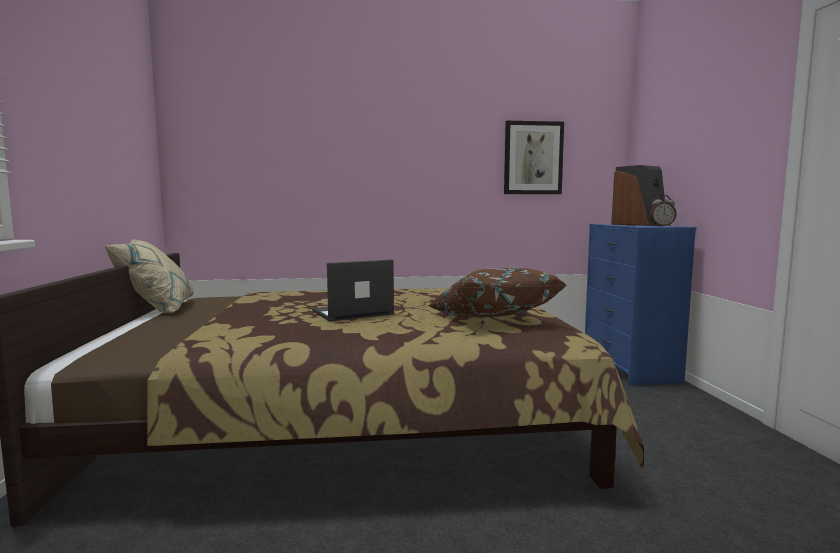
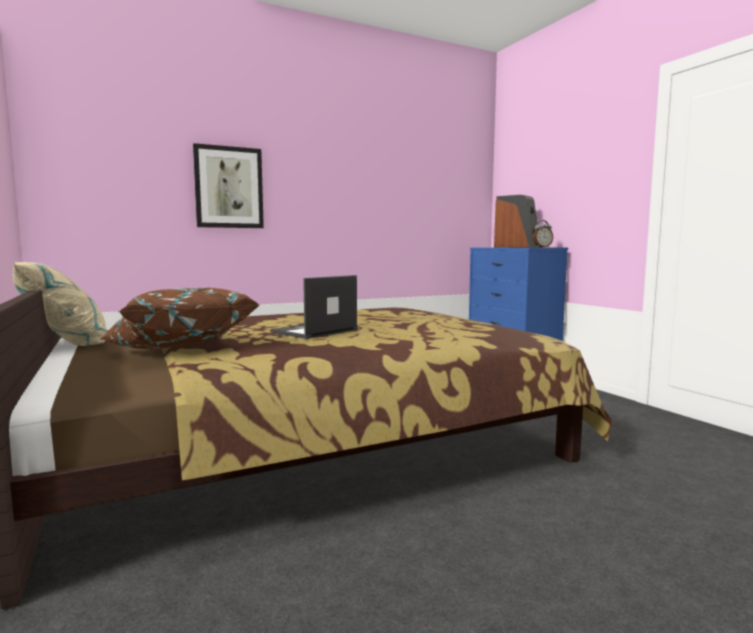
camera: 20 degrees left, 0 degrees up
(492, 319) = (451, 328): brown pillow -> brown pillow (179, 349)
(533, 158) = (417, 187): picture -> picture (229, 187)

